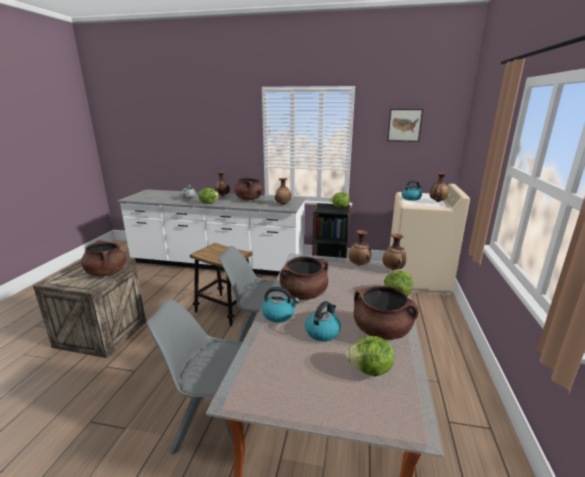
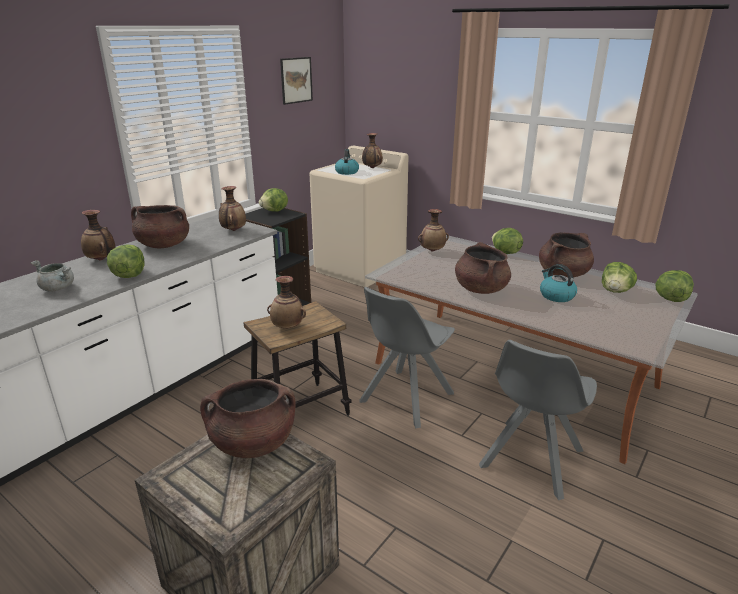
camera: 65 degrees left, 5 degrees up
(279, 315) = (517, 308): kettle -> none
(390, 420) = (670, 299): none -> lettuce
(393, 269) = (454, 241): vase -> vase (288, 327)

